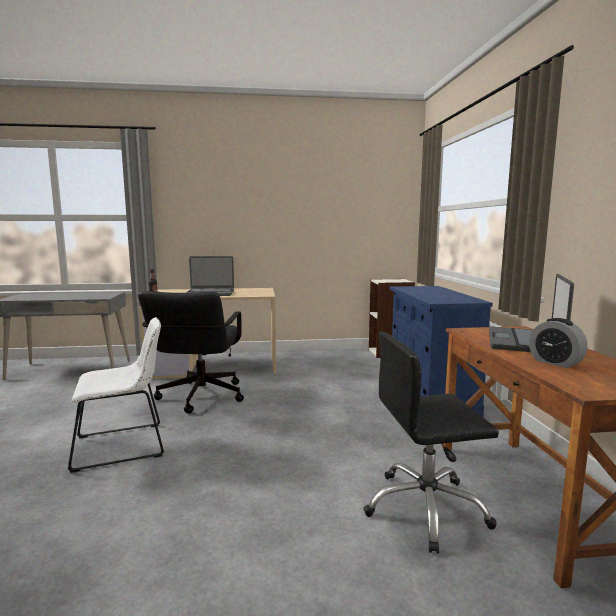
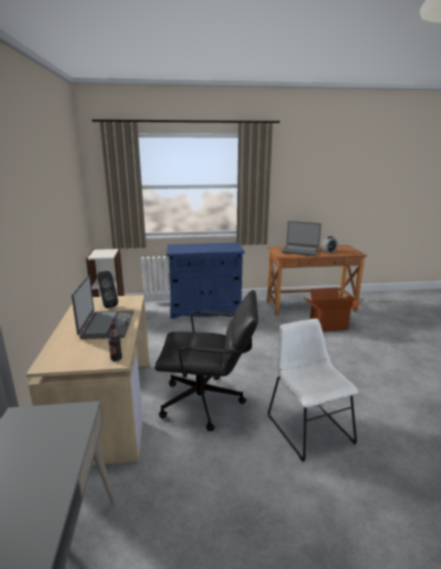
camera: 90 degrees left, 10 degrees up
(251, 292) = (107, 305): none -> black speaker
(426, 509) = (328, 325): black office chair -> cardboard box

